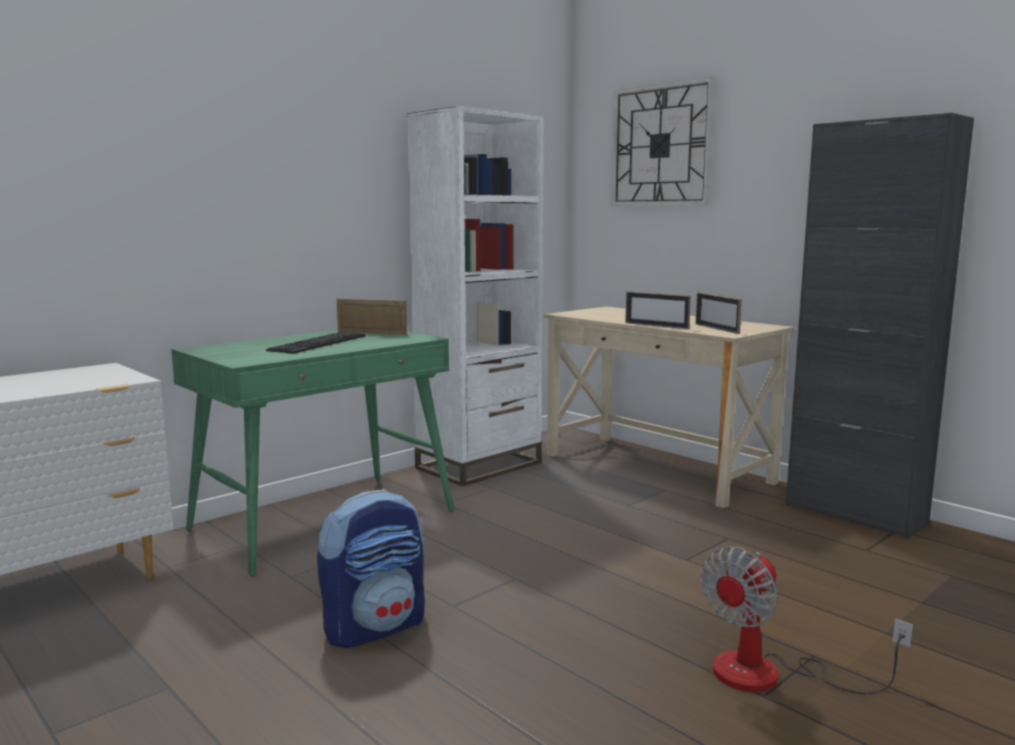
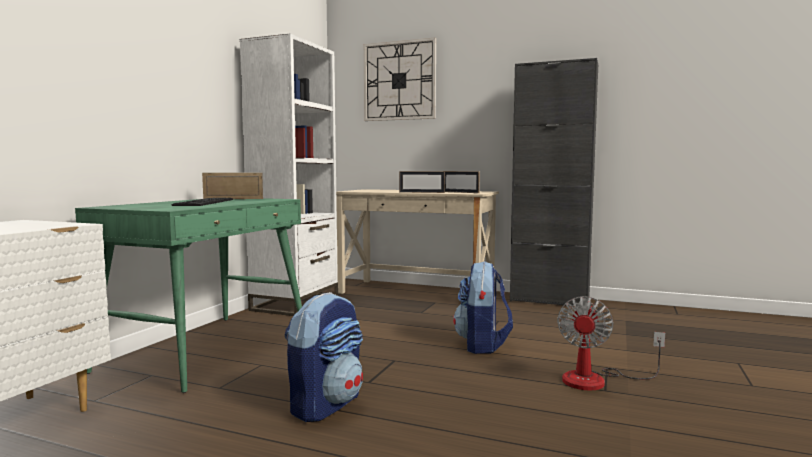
camera: 25 degrees left, 5 degrees down
(660, 578) = (482, 345): none -> backpack

